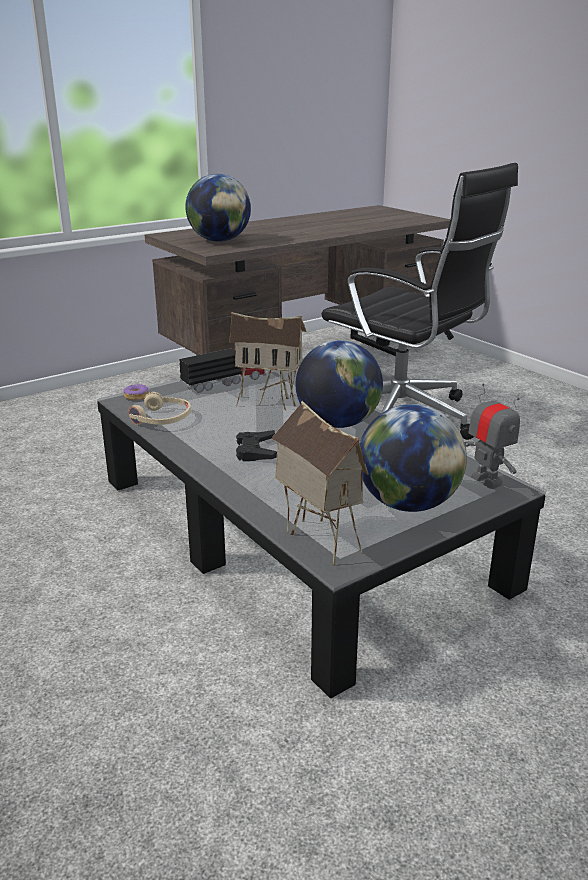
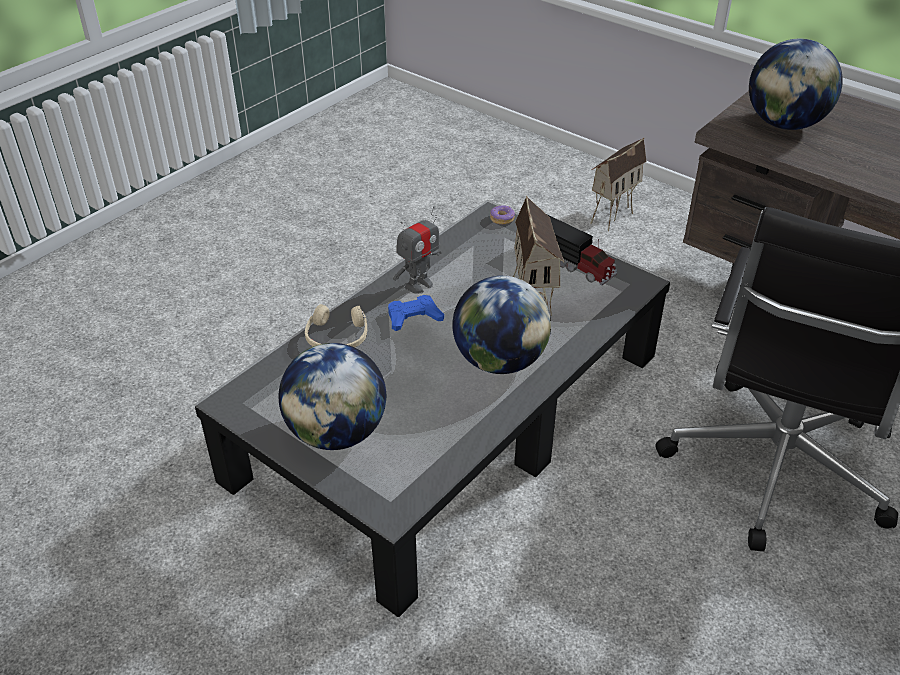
camera: 75 degrees right, 15 degrees up
(162, 419) = (458, 247): beige headphones -> beige headphones (337, 336)
(256, 451) = (413, 317): black game controller -> blue game controller
(317, 540) = (261, 383): toy house -> toy house (611, 215)
(487, 480) = (403, 490): toy robot -> toy robot (419, 285)

